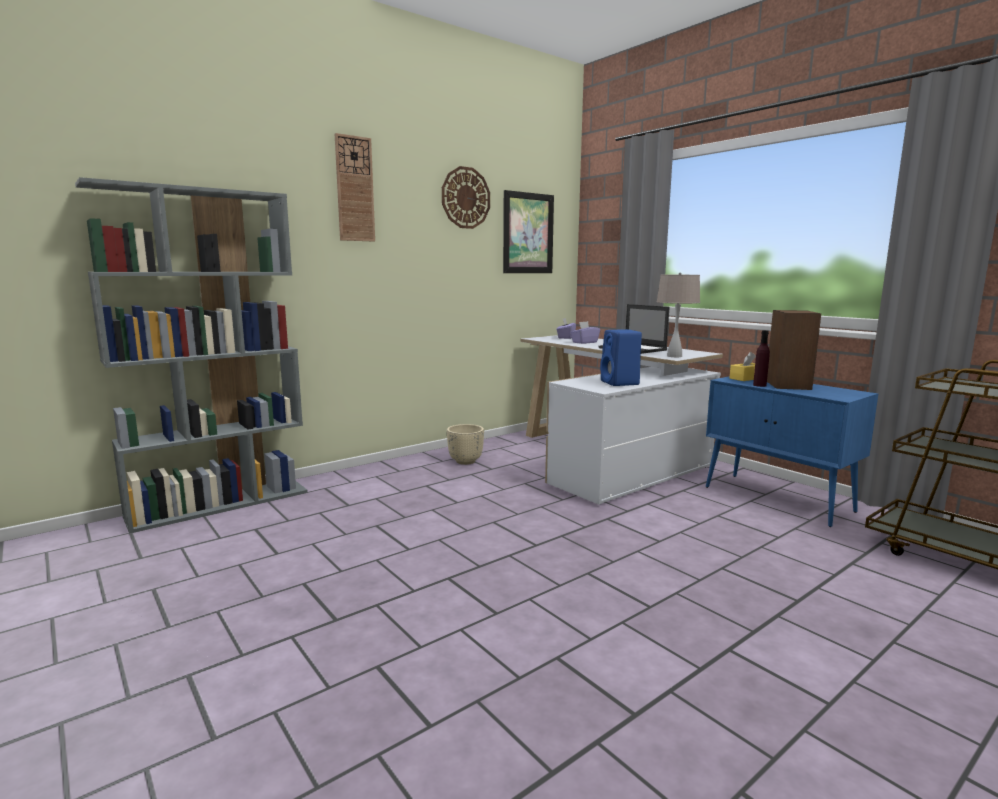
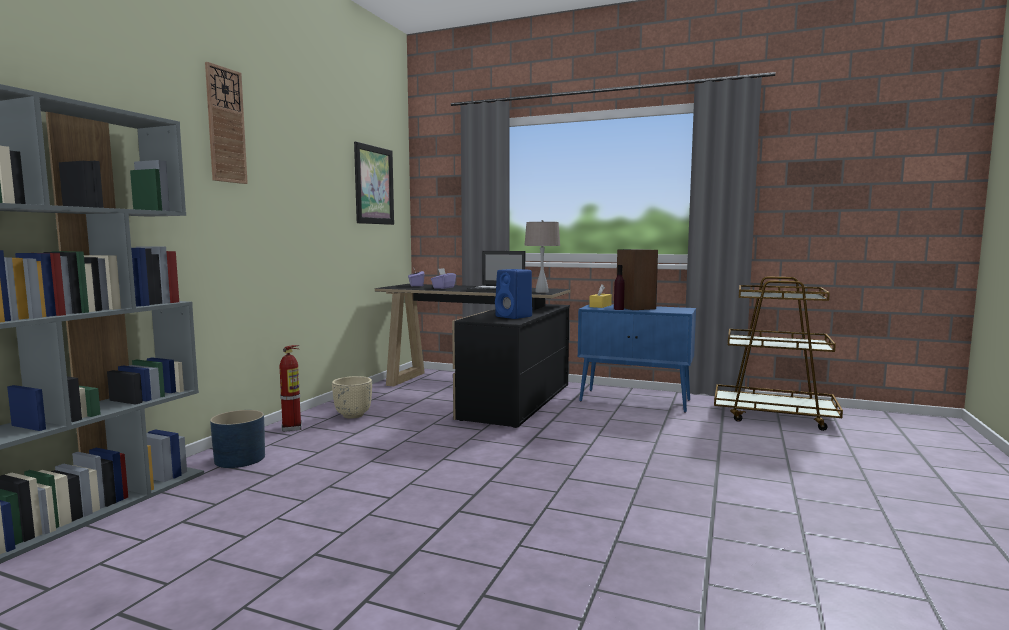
camera: 30 degrees left, 5 degrees down
(342, 485) = (240, 459): none -> blue planter
(407, 464) = (292, 428): none -> fire extinguisher
(465, 198) = (324, 145): wall clock -> none
(607, 458) = (480, 392): white desk -> black desk

